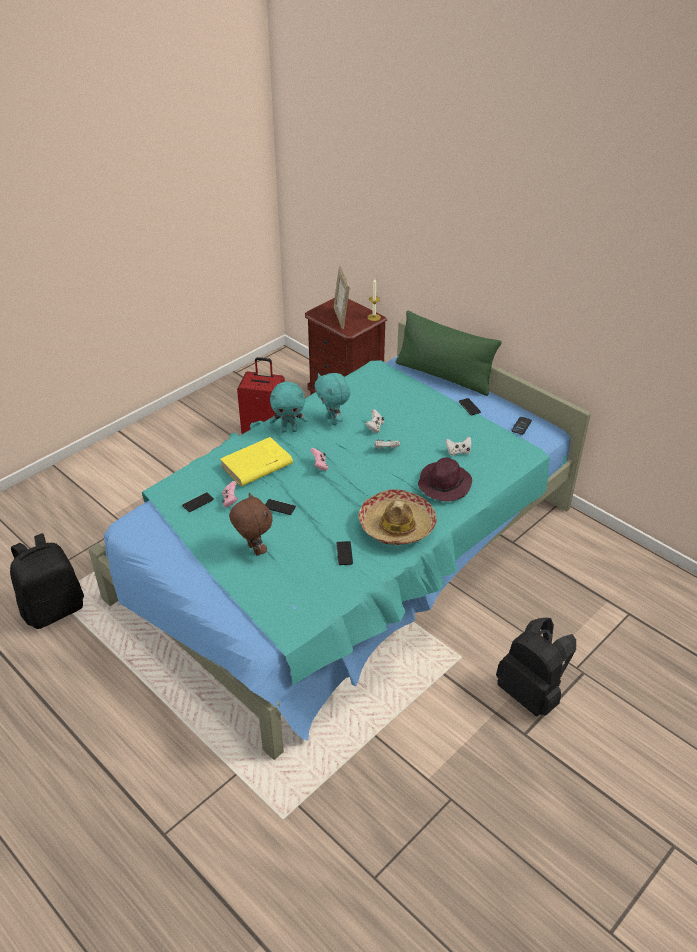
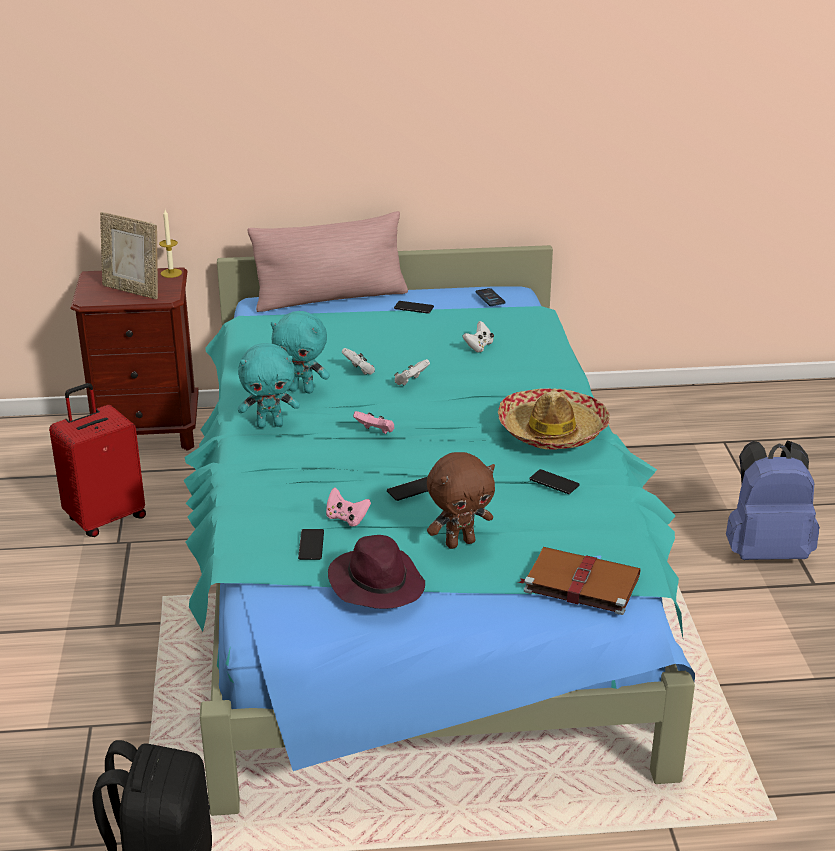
camera: 50 degrees left, 10 degrees down
(253, 550) = (460, 542): brown plush toy -> brown plush toy turned 150 degrees clockwise
(256, 465) = (306, 472): yellow book -> none
(261, 612) = (579, 583): none -> brown book
(289, 430) = (270, 424): turquoise plush toy -> turquoise plush toy turned 45 degrees clockwise
(444, 376) = (330, 298): green pillow -> pink pillow
(444, 484) = (521, 377): purple hat -> purple hat (376, 583)
(531, 693) = (765, 551): black backpack -> blue backpack

